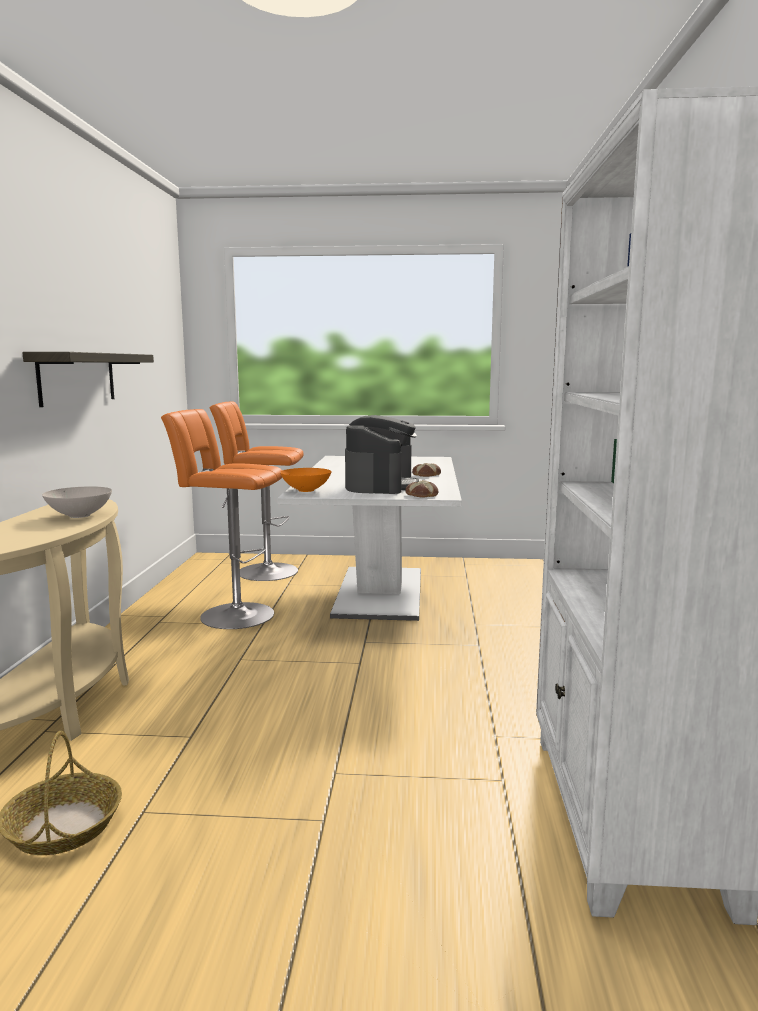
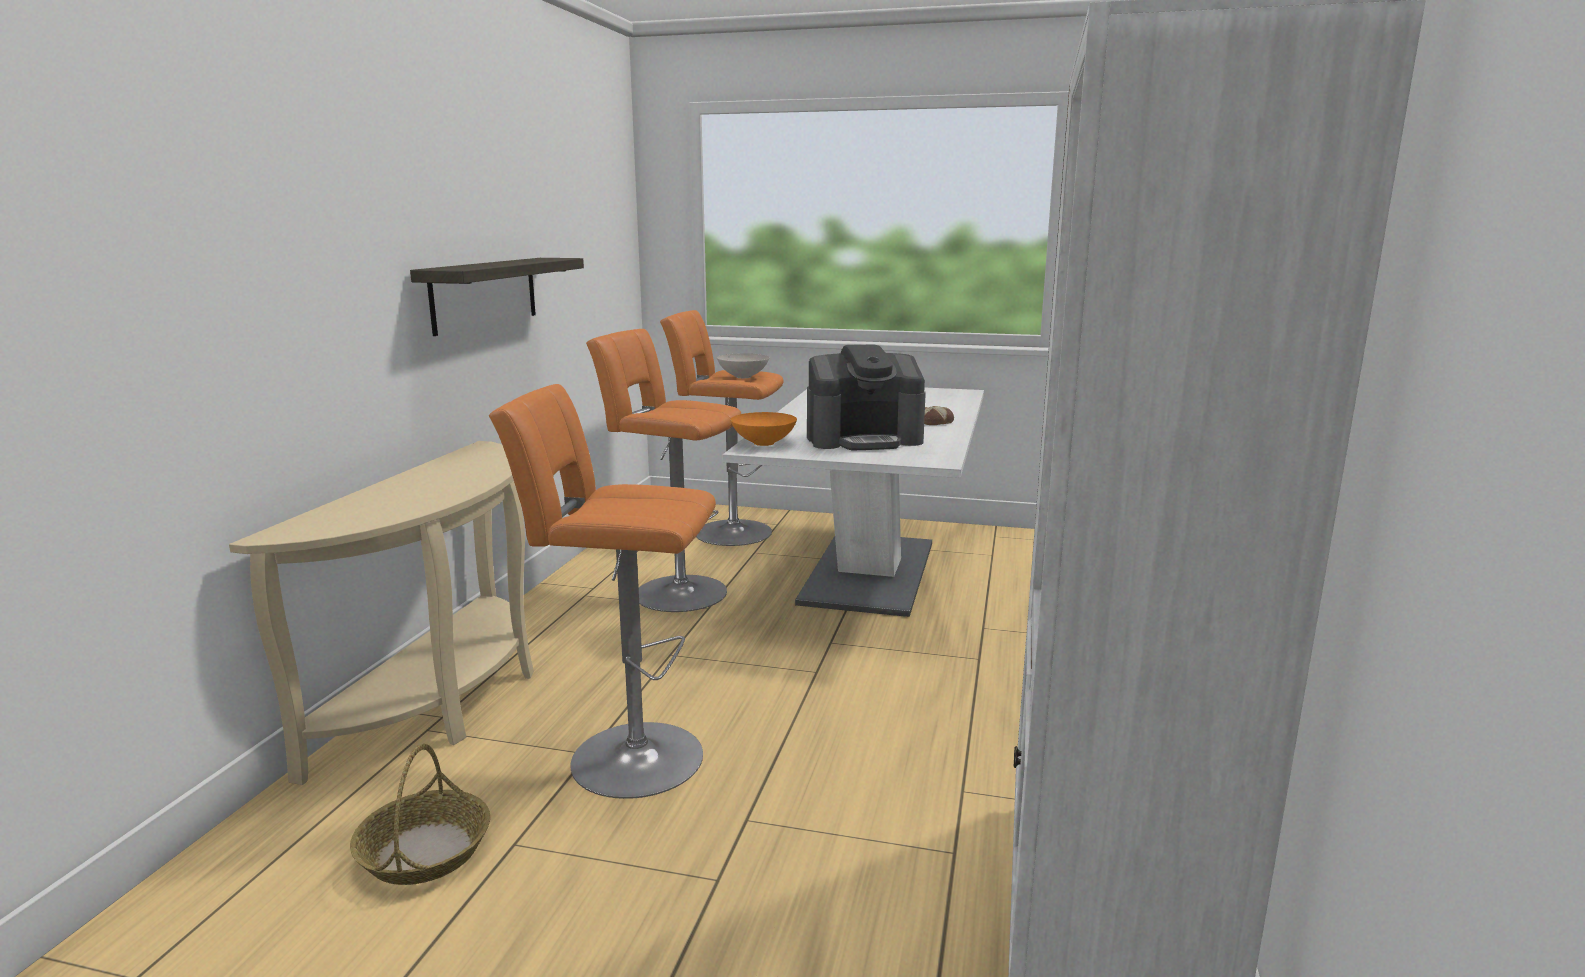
camera: 10 degrees right, 5 degrees up
(80, 515) = (472, 475): white bowl -> white bowl (743, 376)
(224, 736) = (627, 758): none -> orange stool
(381, 485) = (864, 439): coffee machine -> coffee machine turned 60 degrees clockwise
(421, 495) = (910, 458): bread -> none

